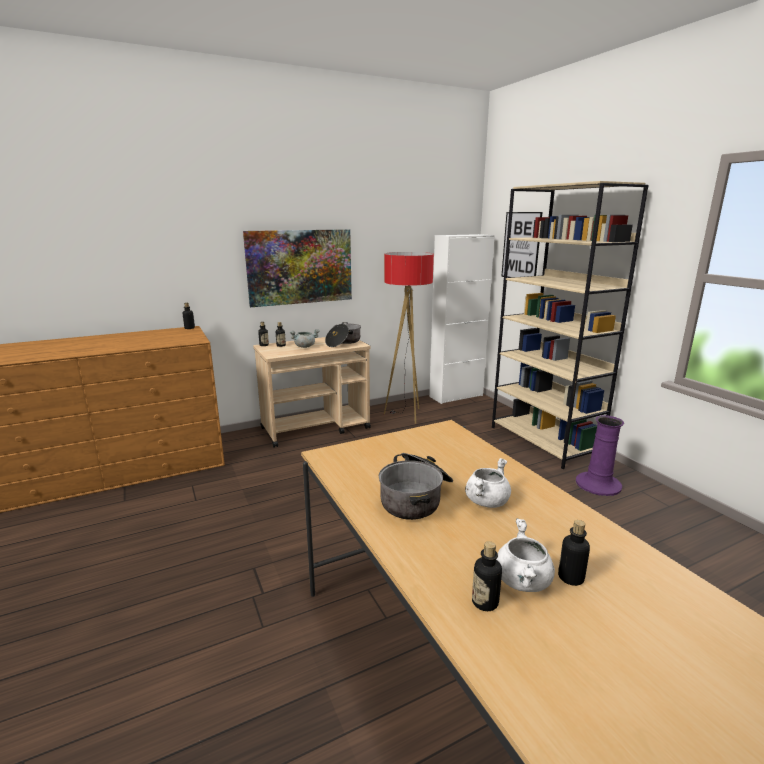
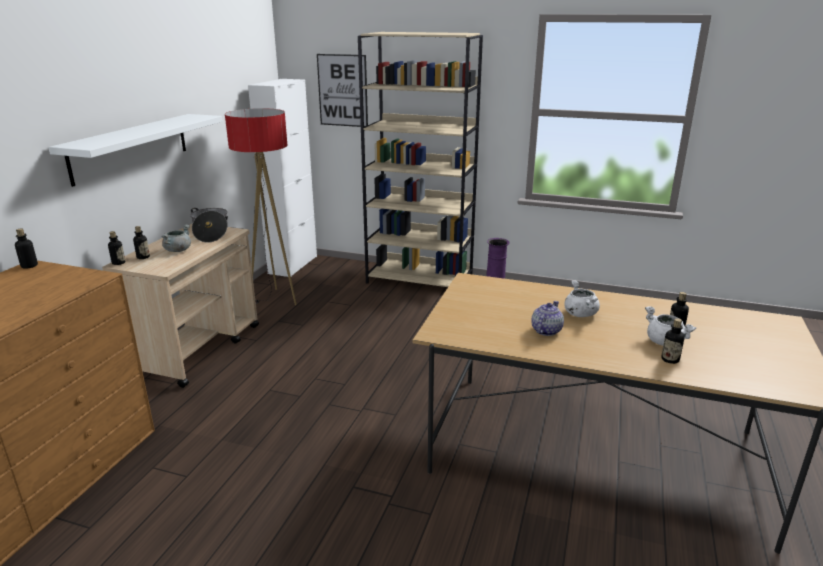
camera: 45 degrees left, 5 degrees up
(300, 267) = (131, 147): picture -> white shelf
(416, 498) = (546, 330): cooking pot -> teapot

